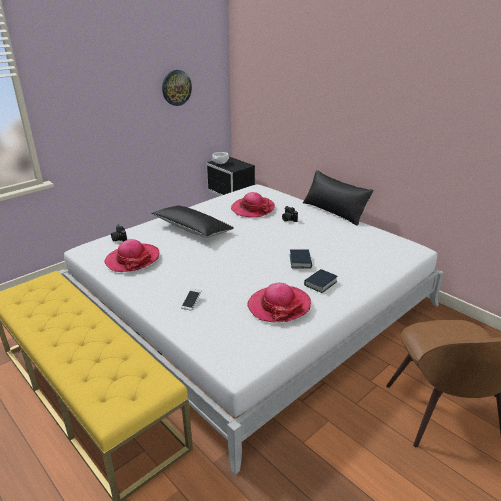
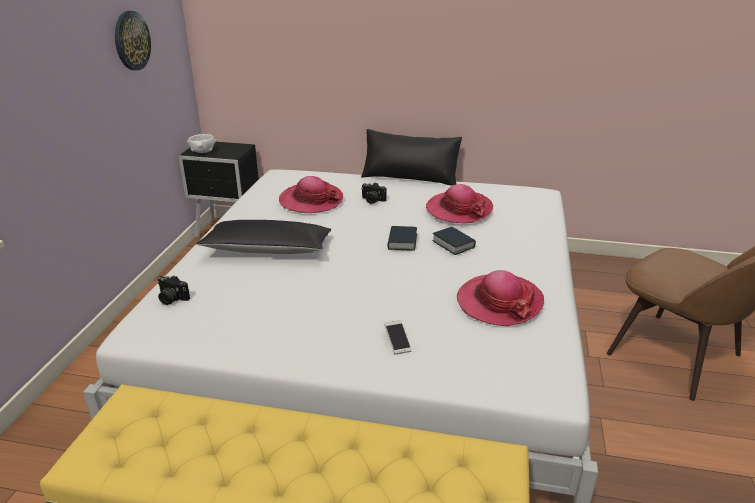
camera: 35 degrees left, 0 degrees up
(133, 259) = (236, 319): hat -> hat (459, 210)
(320, 283) = (505, 261): book -> book (402, 242)

